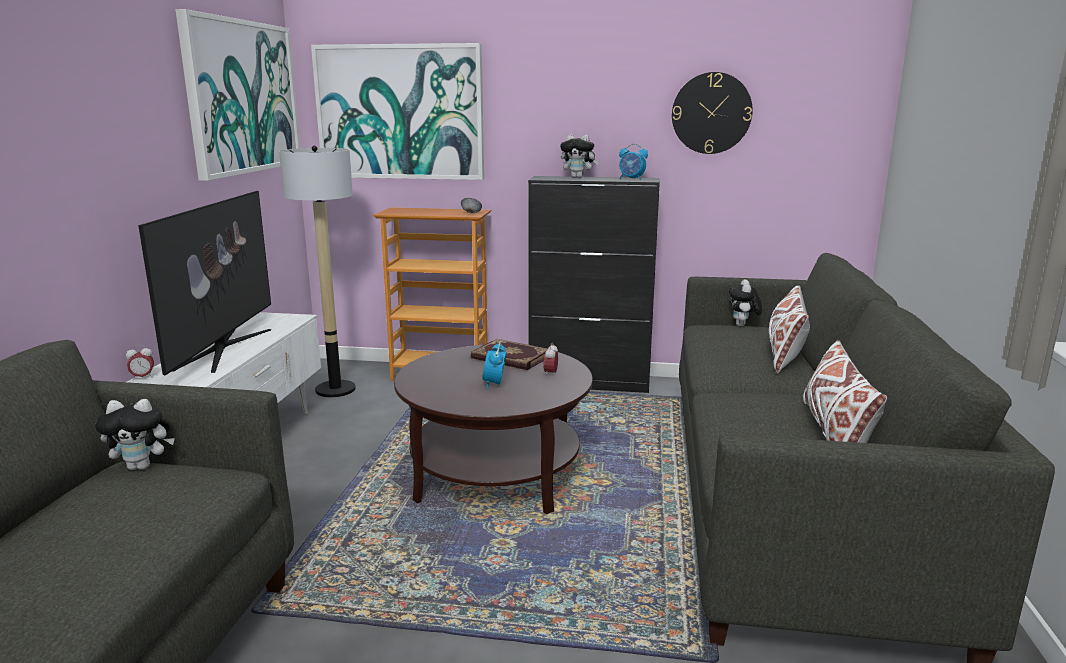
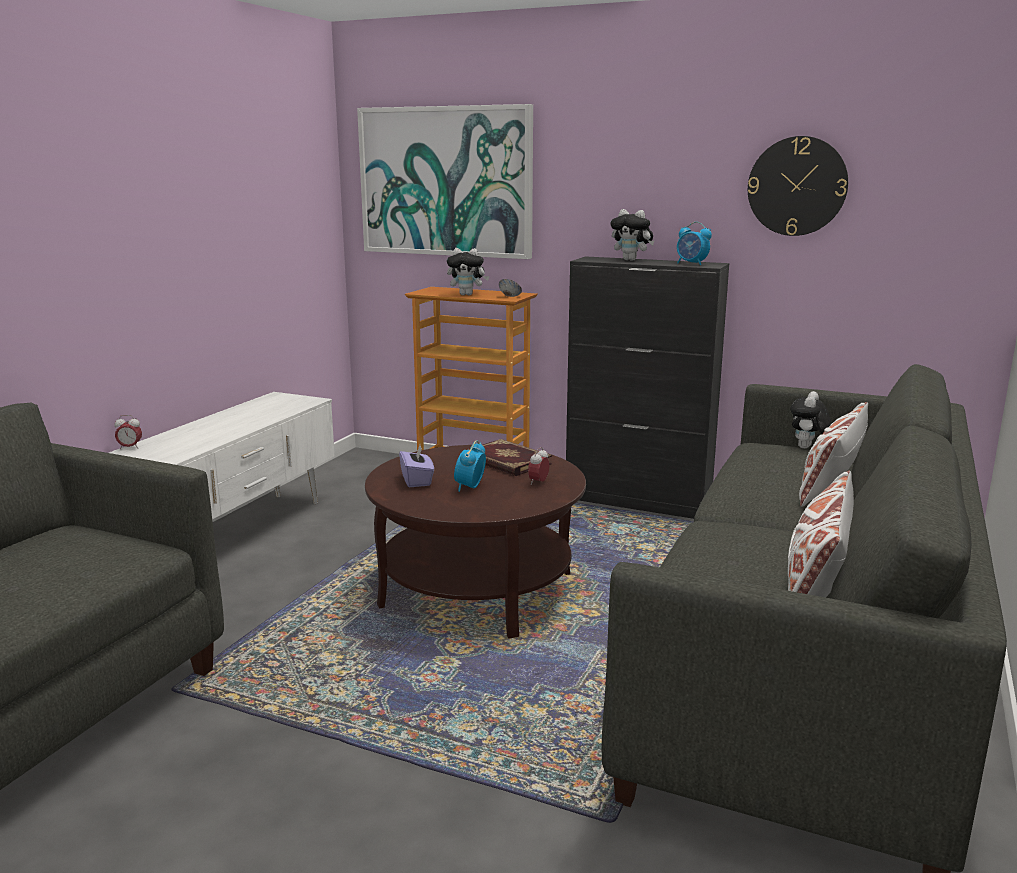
camera: 15 degrees right, 0 degrees up
(142, 466) = (82, 531): plush toy -> plush toy (467, 294)
(223, 349) = (219, 427): television -> none
(243, 97) = (274, 165): picture -> none
(336, 389) = (357, 482): floor lamp -> none
(443, 382) = (417, 480): none -> purple tissue box

